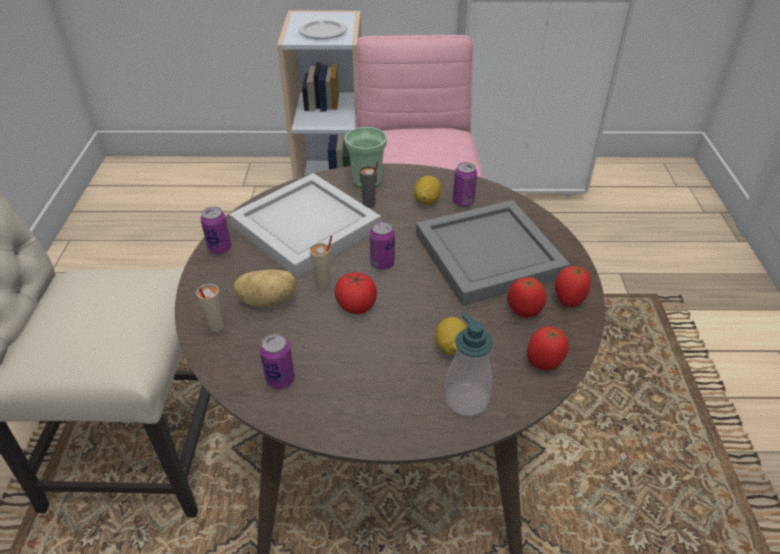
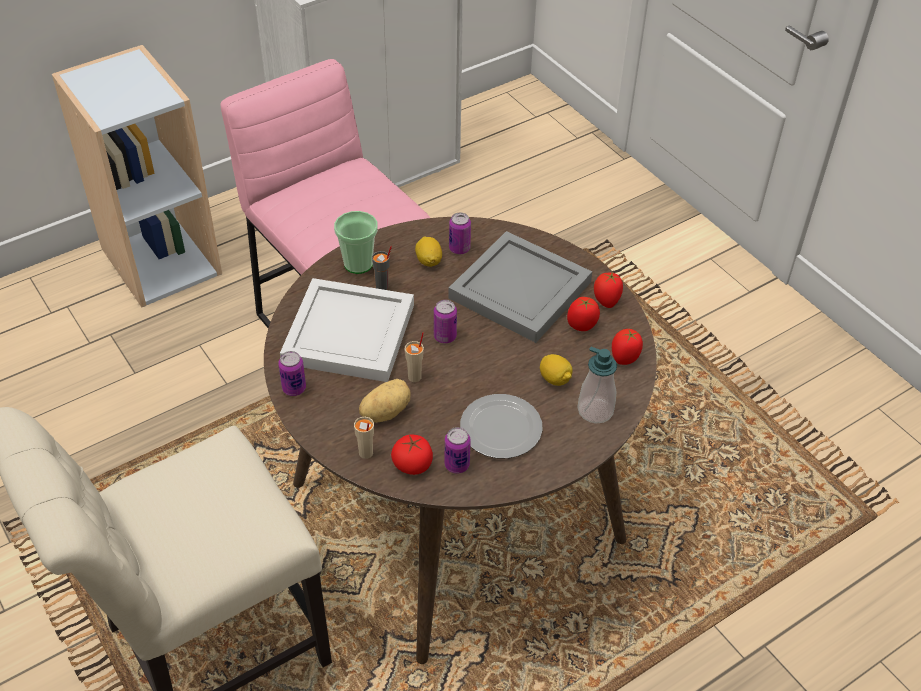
camera: 35 degrees left, 5 degrees up
(323, 32) = (131, 93): plate -> plate (502, 429)
(356, 305) = (458, 381): tomato -> tomato (412, 465)

